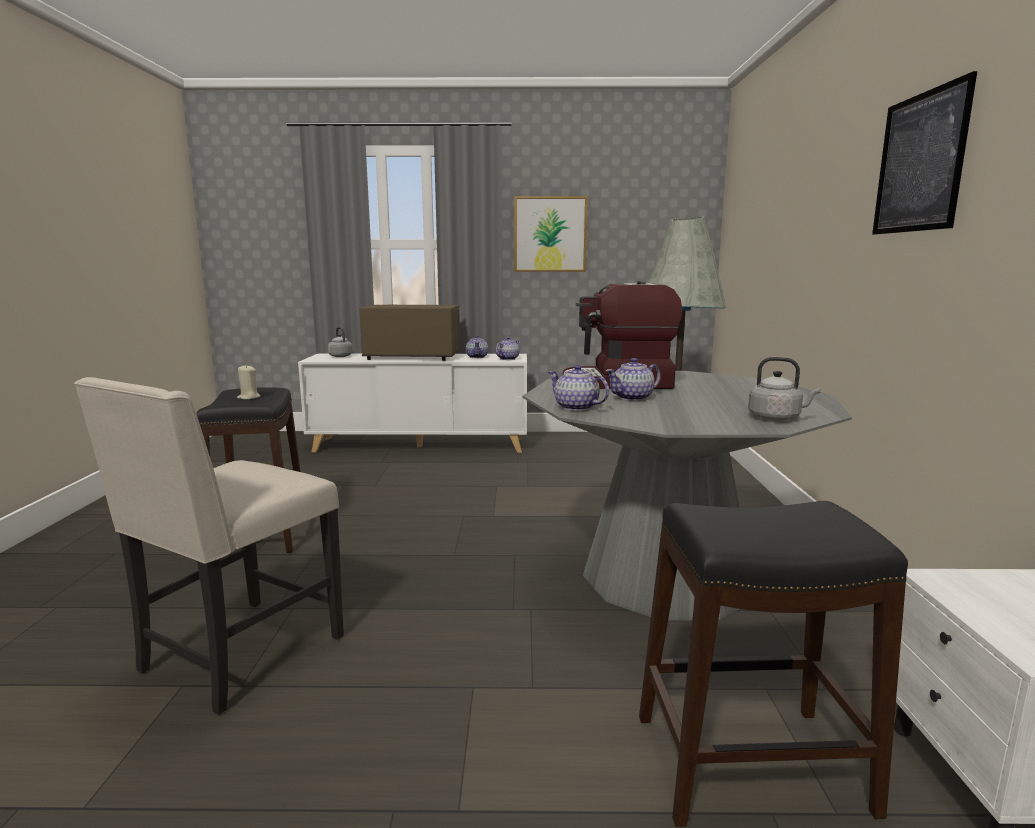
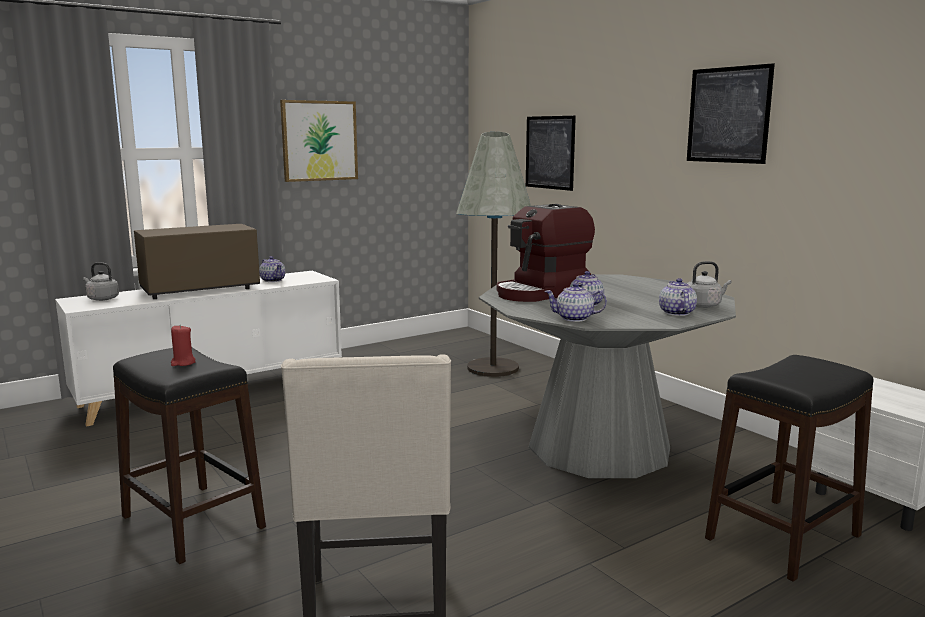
camera: 35 degrees left, 0 degrees up
(249, 397) = (183, 363): beige candle -> red candle
(507, 359) = (310, 279): teapot -> teapot (676, 313)
(768, 240) = (550, 152): none -> picture

